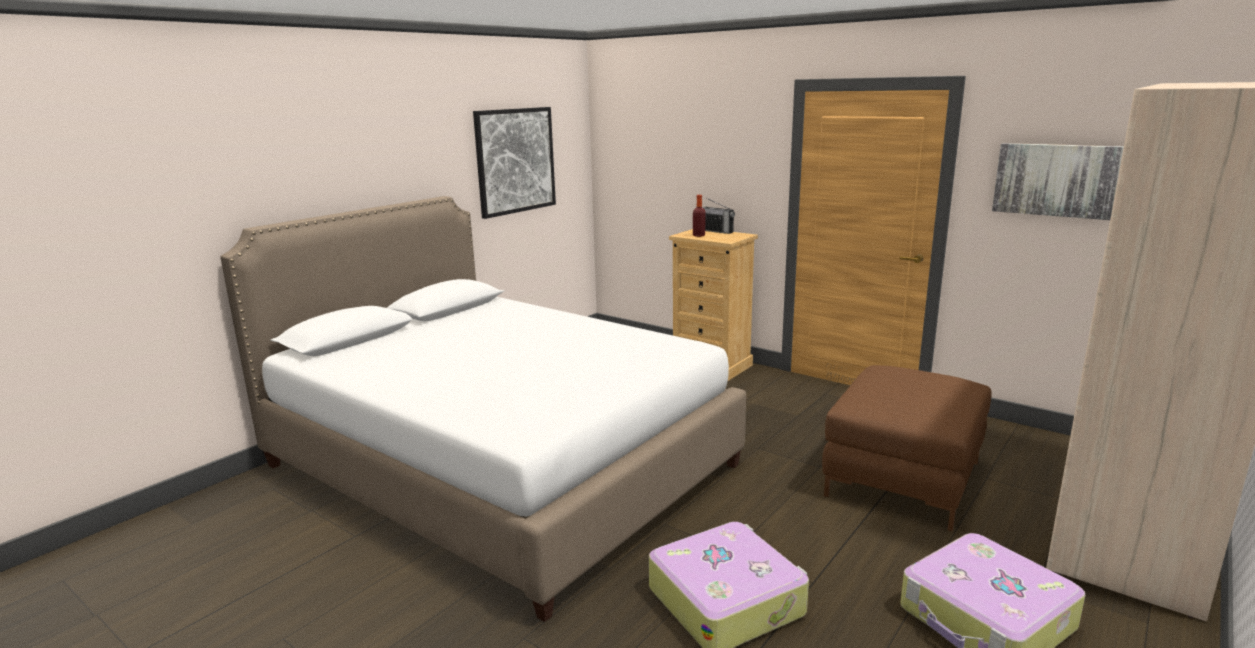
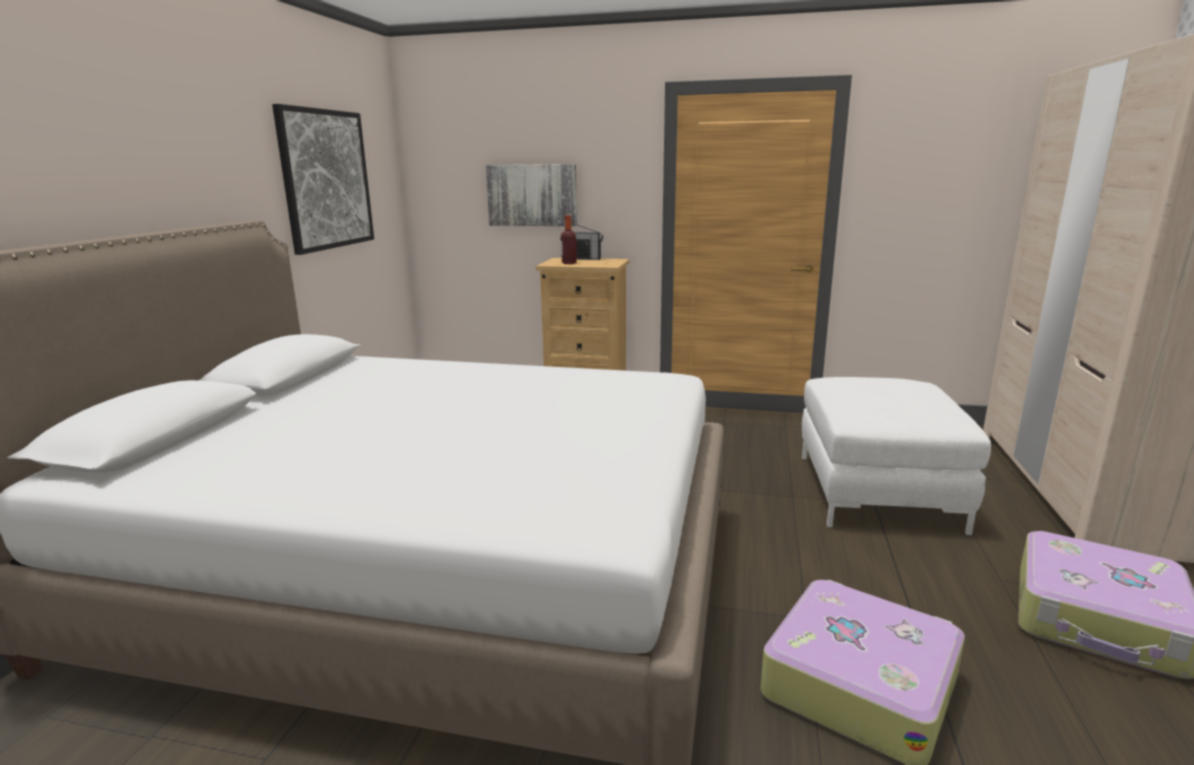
camera: 25 degrees left, 0 degrees up
(903, 479) = (877, 492): brown ottoman -> white ottoman
(1056, 180) = (941, 178): picture -> picture (532, 195)

